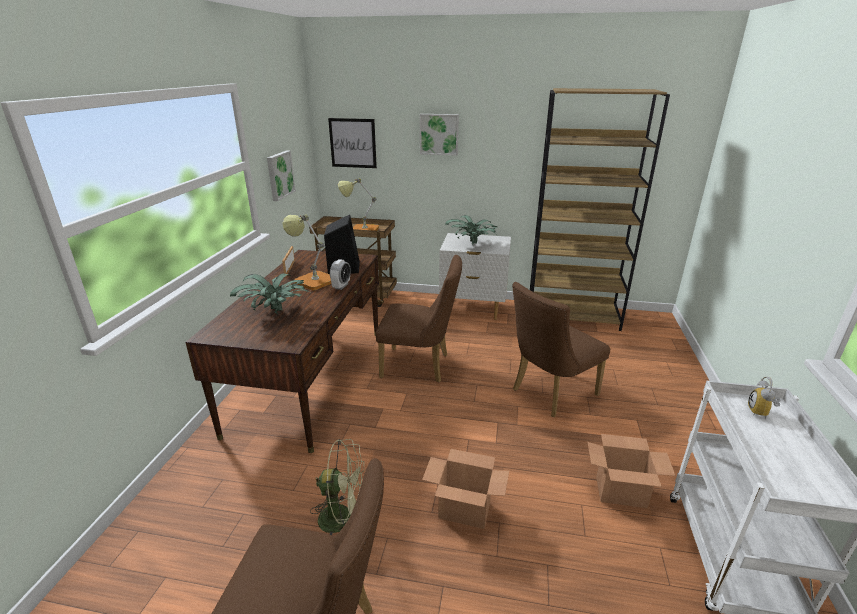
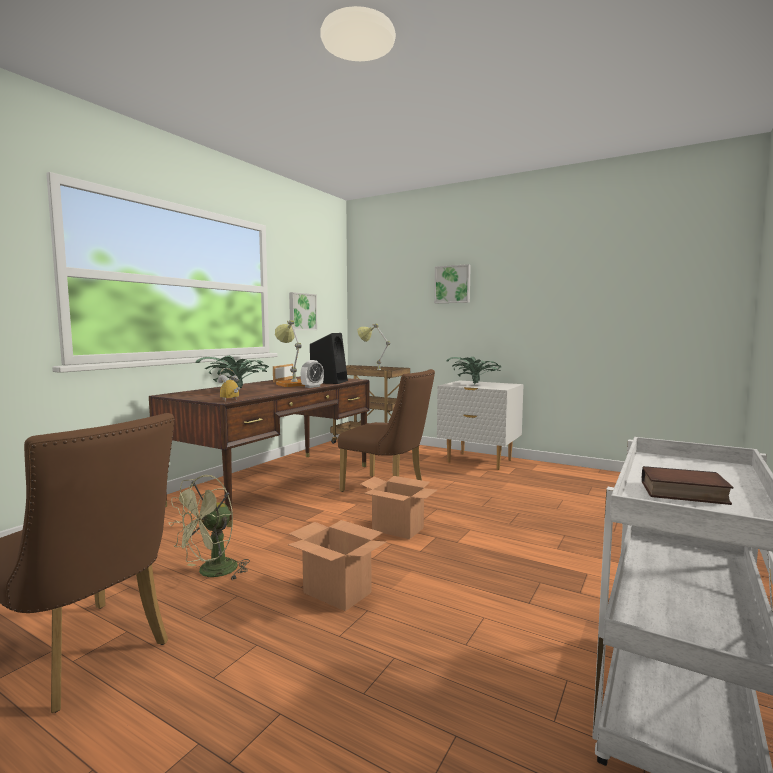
camera: 20 degrees right, 20 degrees down
(343, 517) = (211, 573): green fan -> green fan turned 105 degrees clockwise
(353, 143) = (379, 297): picture -> none
(549, 394) = (517, 526): brown chair -> none
(573, 316) = (594, 476): brown bookcase -> none
(621, 492) = (548, 618): cardboard box -> cardboard box (398, 529)
(761, 413) = (701, 468): alarm clock -> alarm clock (231, 400)
(777, 458) = (682, 493): none -> book

